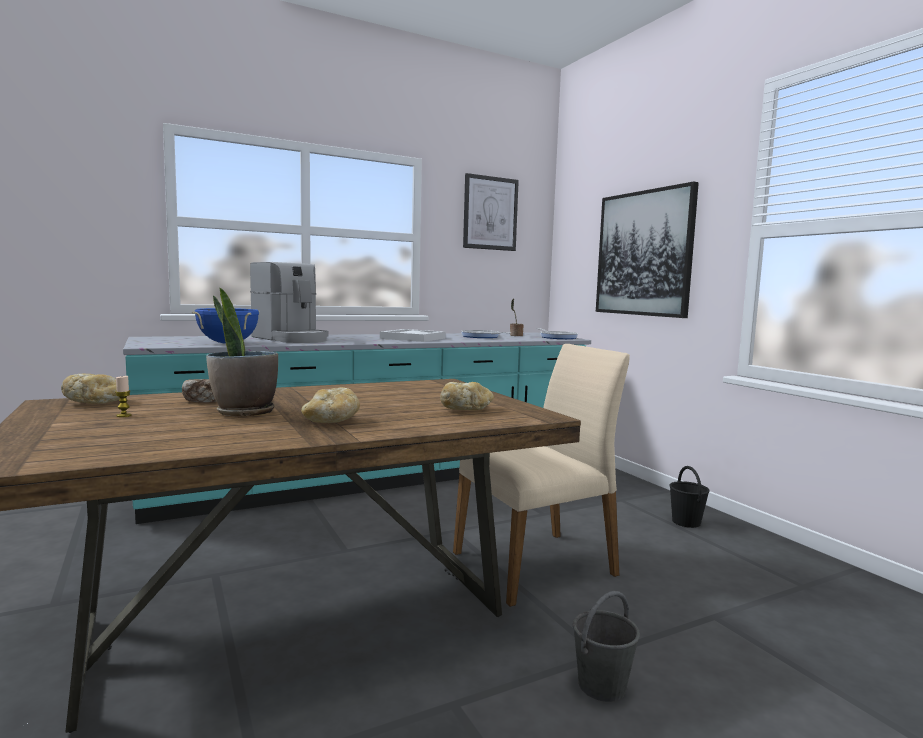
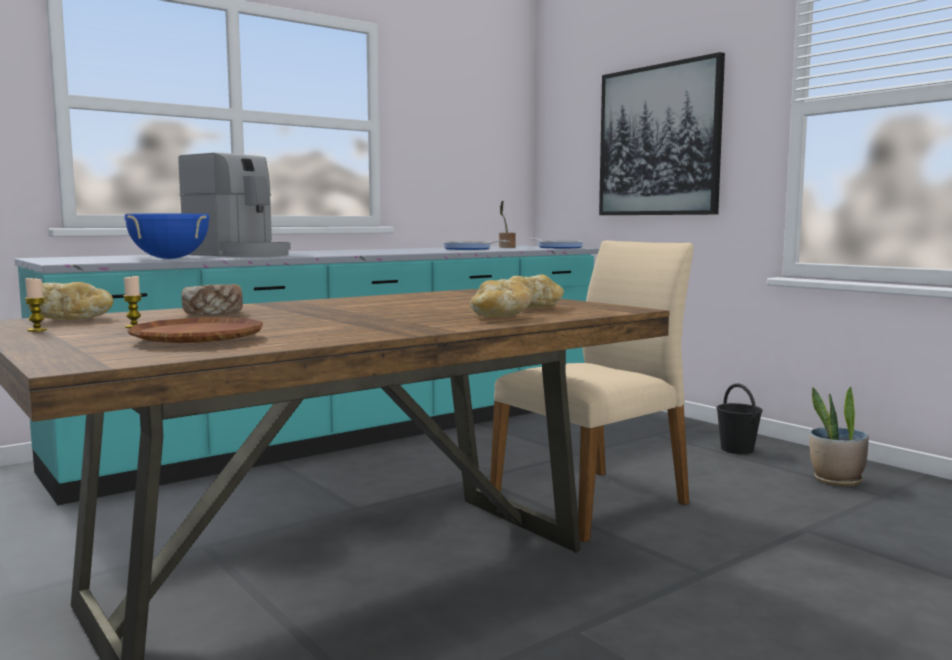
camera: 10 degrees left, 0 degrees up
(50, 415) = (37, 330): none -> candle
(141, 437) = (198, 339): none -> brown plate
(244, 412) = (278, 319): potted plant -> potted plant (836, 480)
(331, 421) = (398, 321): bread -> bread (501, 317)
(412, 338) = (389, 251): white tray -> none
(490, 213) = (461, 95): picture -> none
(601, 686) = (719, 599): grey bucket -> none

